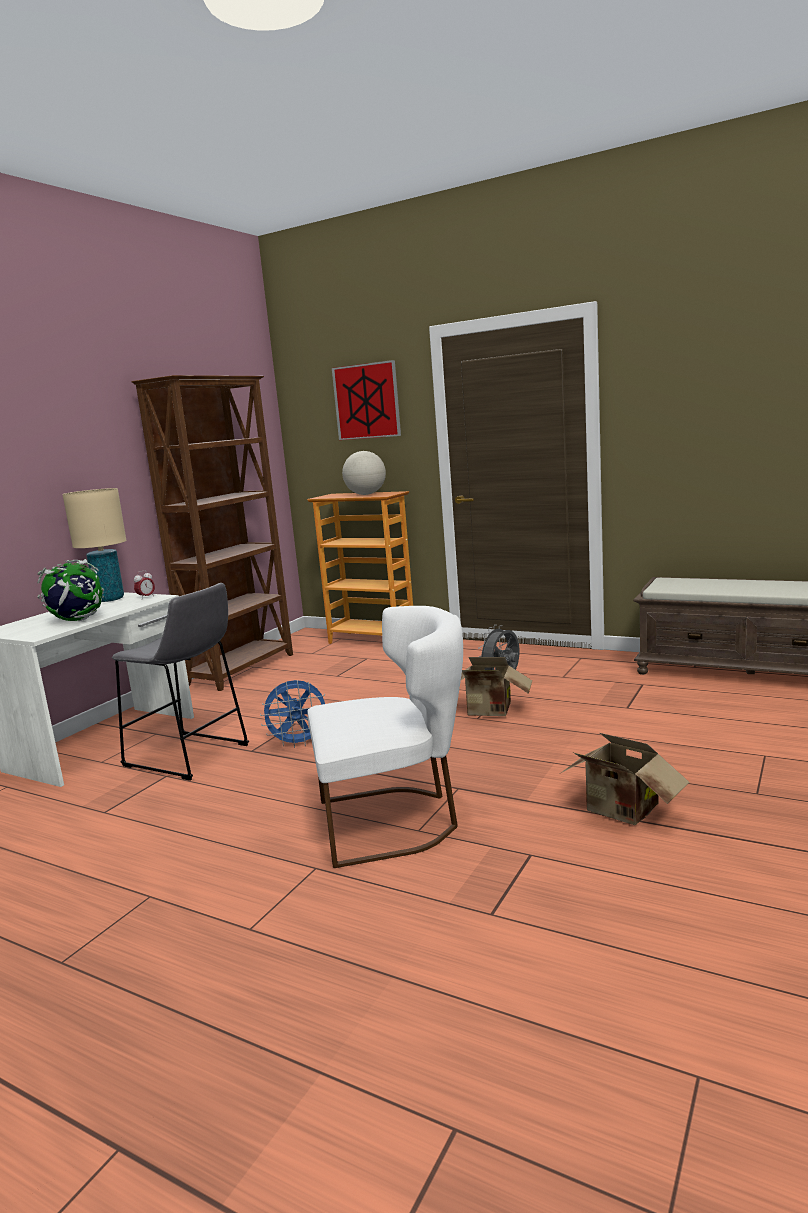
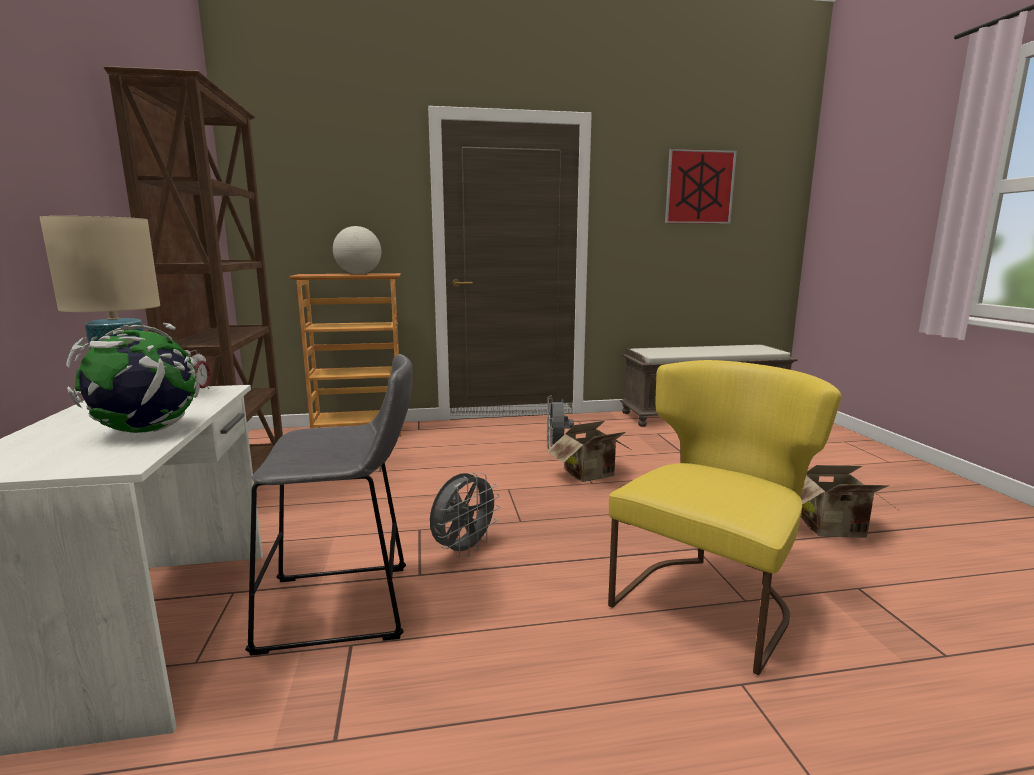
camera: 40 degrees left, 0 degrees up
(299, 743) = (464, 549): blue fan -> grey fan
(367, 401) = (348, 174): picture -> picture (699, 187)
(396, 821) = (710, 599): white chair -> yellow chair

